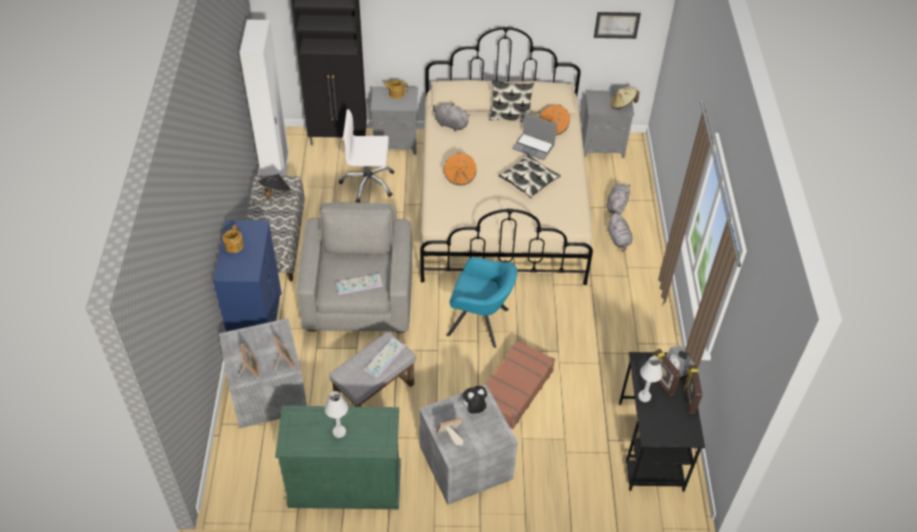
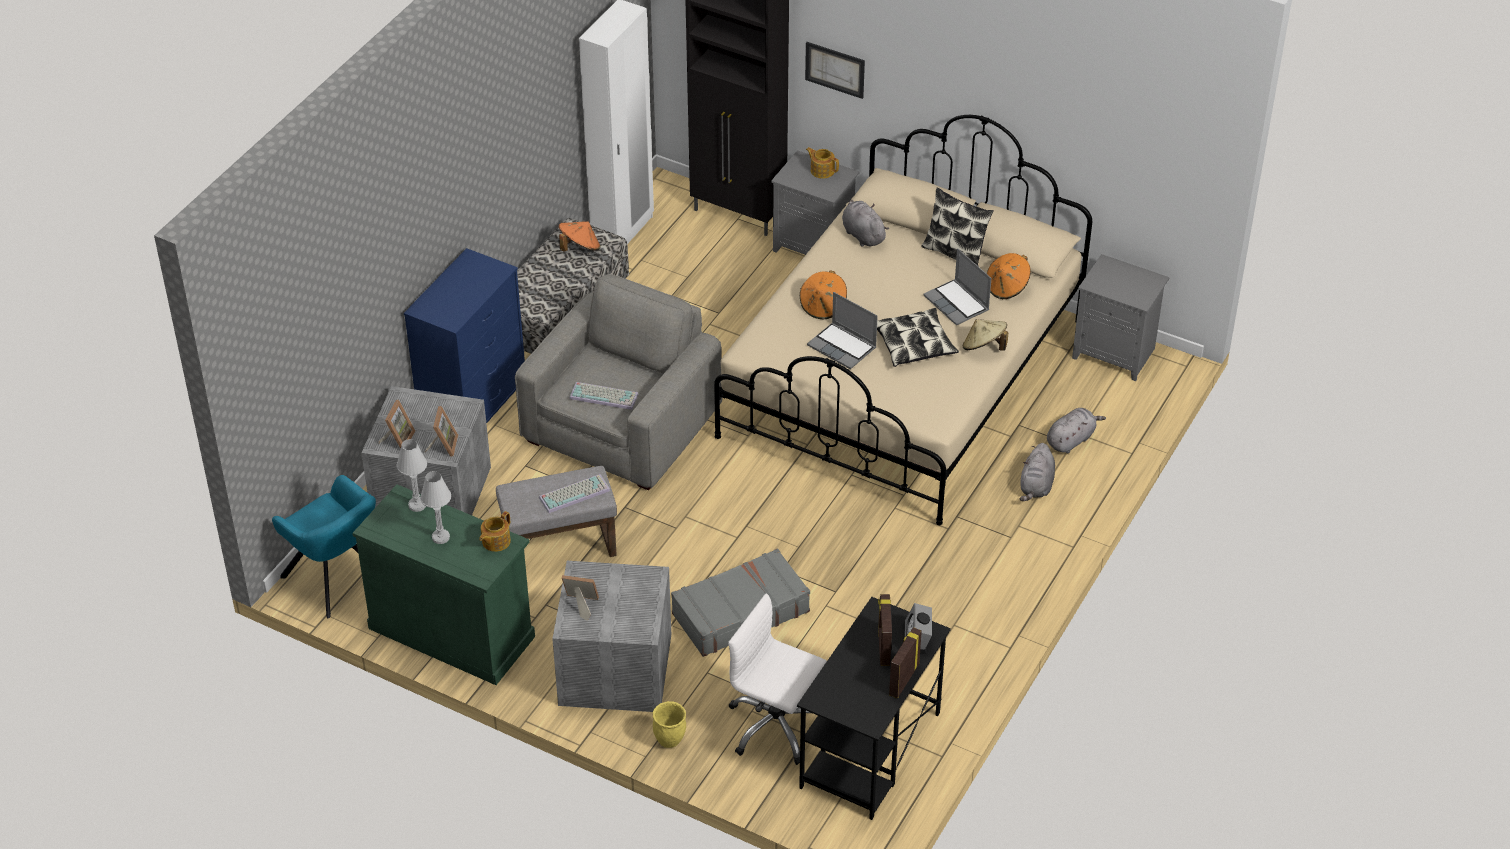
camera: 30 degrees right, 5 degrees down
(233, 246) = (454, 282): teapot -> teapot (495, 541)
(275, 192) = (579, 248): black hat -> orange hat
(368, 183) = (736, 288): white office chair -> white office chair (776, 726)
(474, 409) = (632, 588): plush toy -> none
(480, 323) = (758, 517): turquoise armchair -> turquoise armchair (337, 579)
(490, 197) = (843, 347): none -> laptop
(513, 389) = (739, 612): brown suitcase -> grey suitcase
(532, 496) = (669, 741): none -> yellow planter
(616, 24) = (1149, 163): picture -> picture (835, 69)
(622, 105) = (1140, 292): beige hat -> beige hat (984, 347)
(644, 396) = (847, 653): white table lamp -> white table lamp (417, 505)

